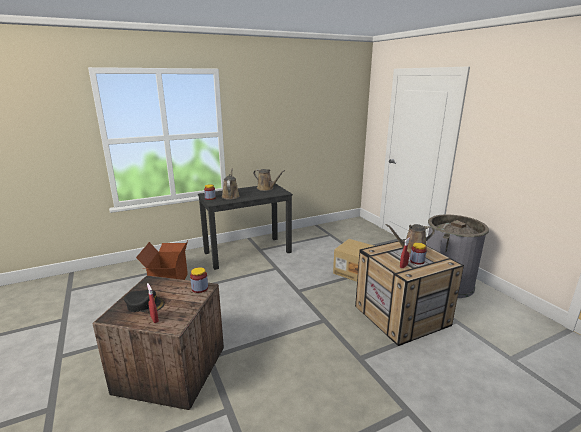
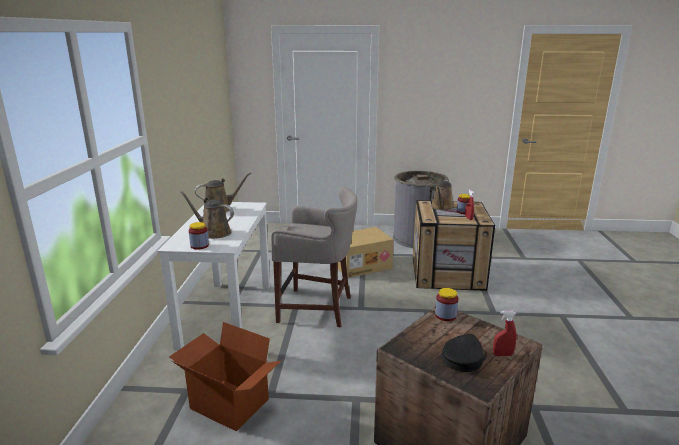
camera: 60 degrees left, 0 degrees up
(248, 252) = (227, 314): black desk -> white desk
(281, 276) = (318, 308): none -> grey stool

